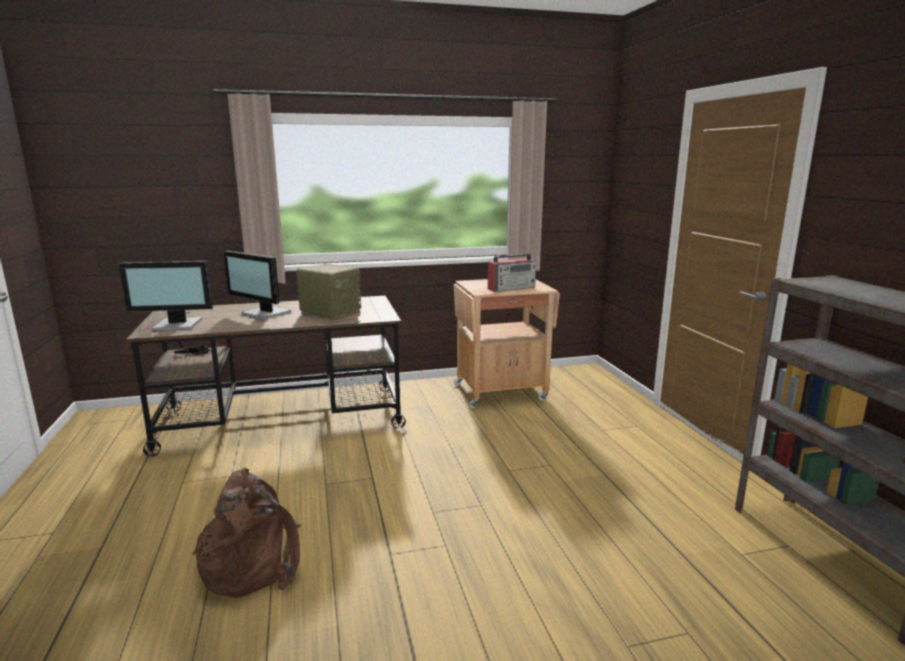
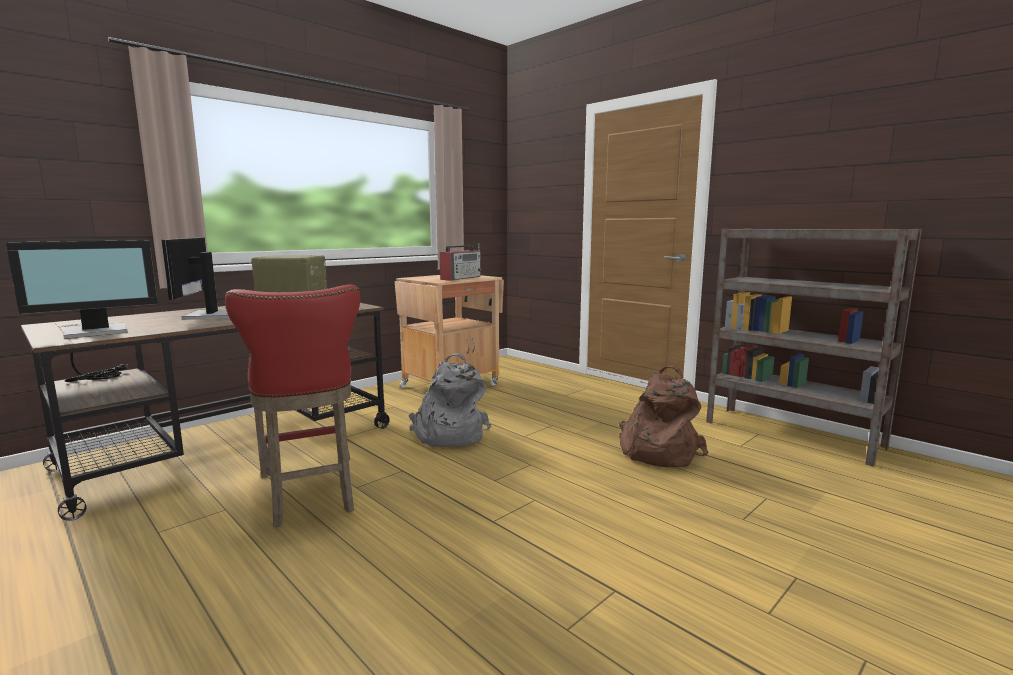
camera: 30 degrees left, 5 degrees down
(254, 563) = (353, 574): brown backpack -> brown backpack (656, 452)
(265, 313) = (209, 315): monitor -> monitor turned 75 degrees clockwise
(289, 480) = (308, 495): none -> red stool
(443, 450) = (448, 435): none -> grey backpack

